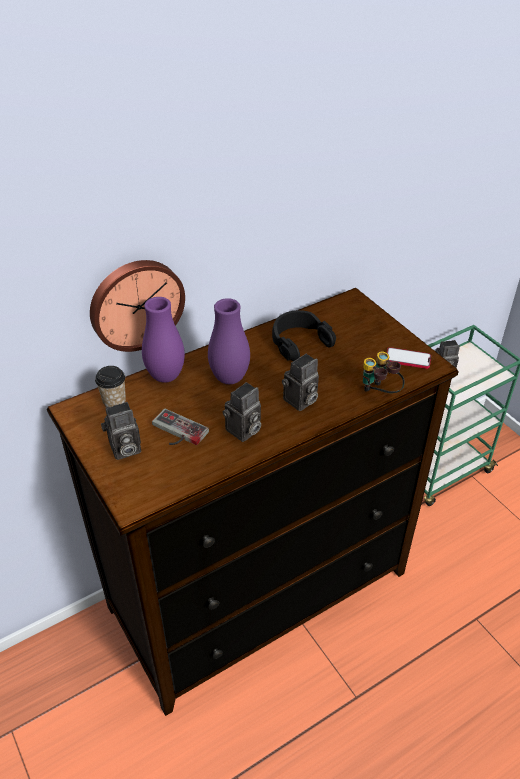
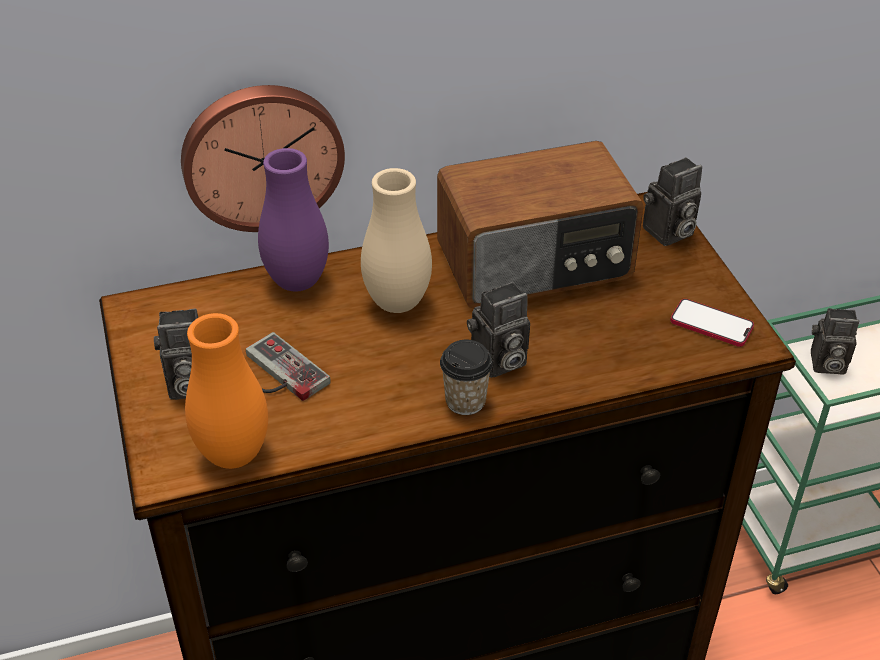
camera: 15 degrees right, 0 degrees up
(114, 401) = (203, 306): cup -> cup (465, 401)
(168, 484) = (233, 454): none -> orange vase
(229, 378) = (397, 303): purple vase -> beige vase
(243, 431) = (385, 393): camera -> camera (668, 233)
(299, 342) = (536, 263): black headphones -> radio
(379, 393) = (638, 373): binoculars -> none

